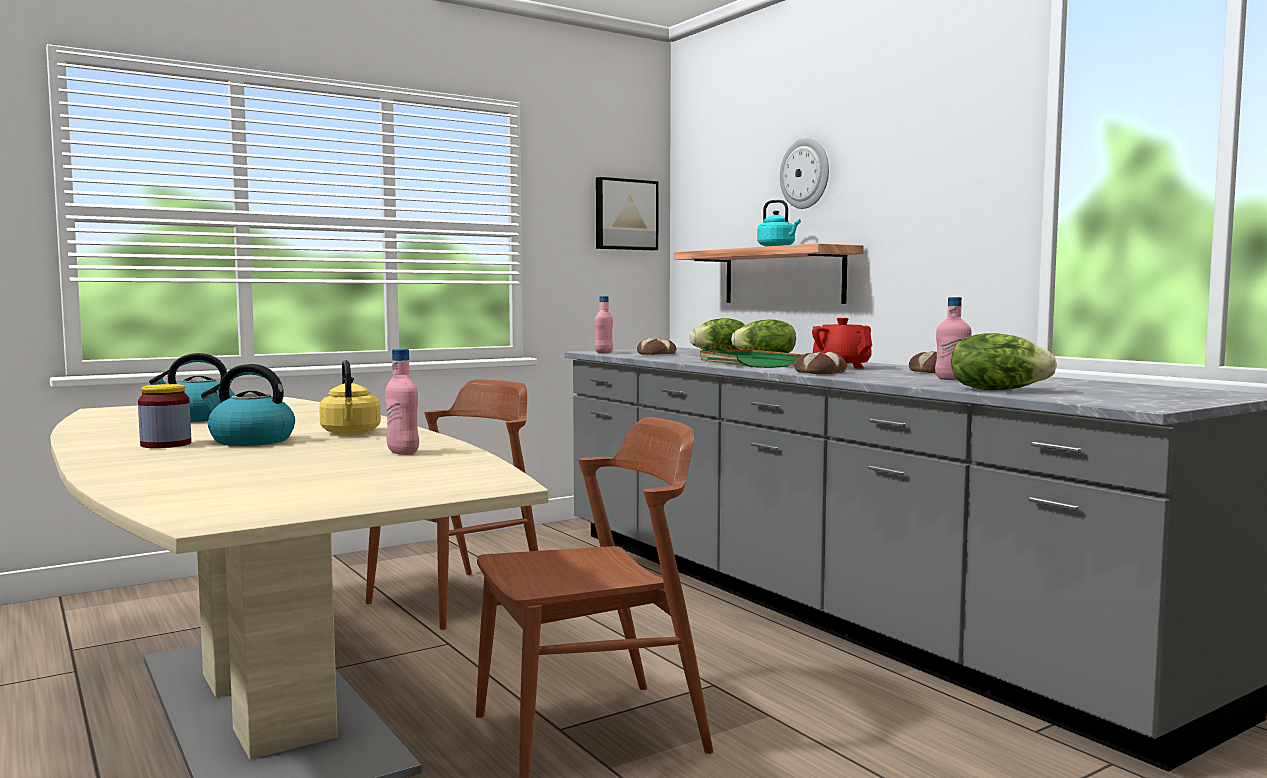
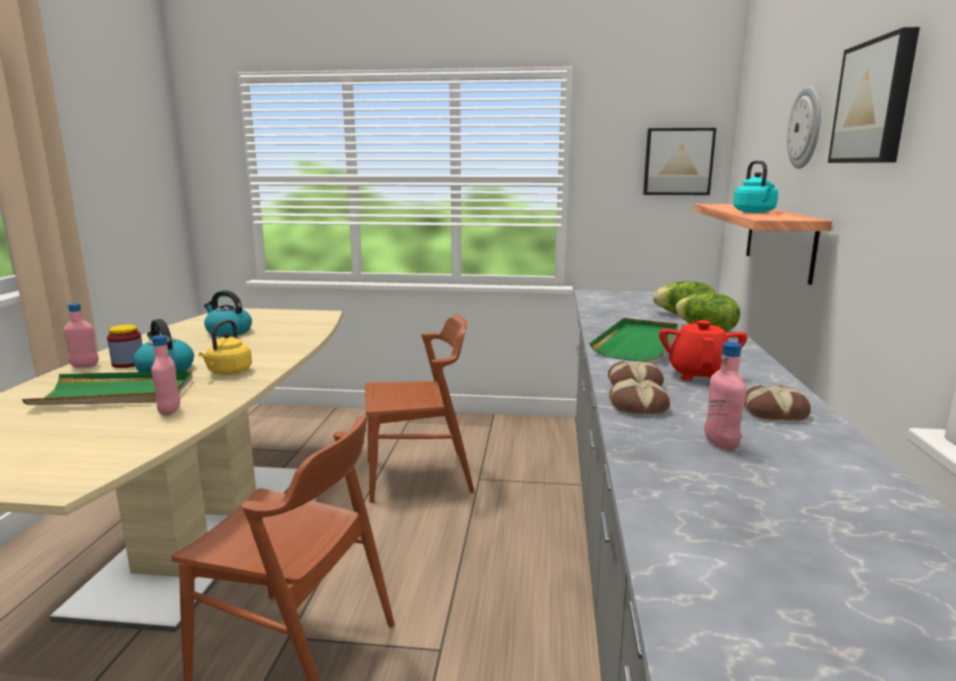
camera: 40 degrees right, 10 degrees up
(272, 456) = (116, 394): none -> green tray
(604, 353) = (593, 297): pink bottle -> pink bottle (84, 366)
(656, 354) = (626, 307): bread -> bread (638, 406)
(899, 148) = (875, 102): none -> picture
(997, 390) = (670, 500): lettuce -> none

